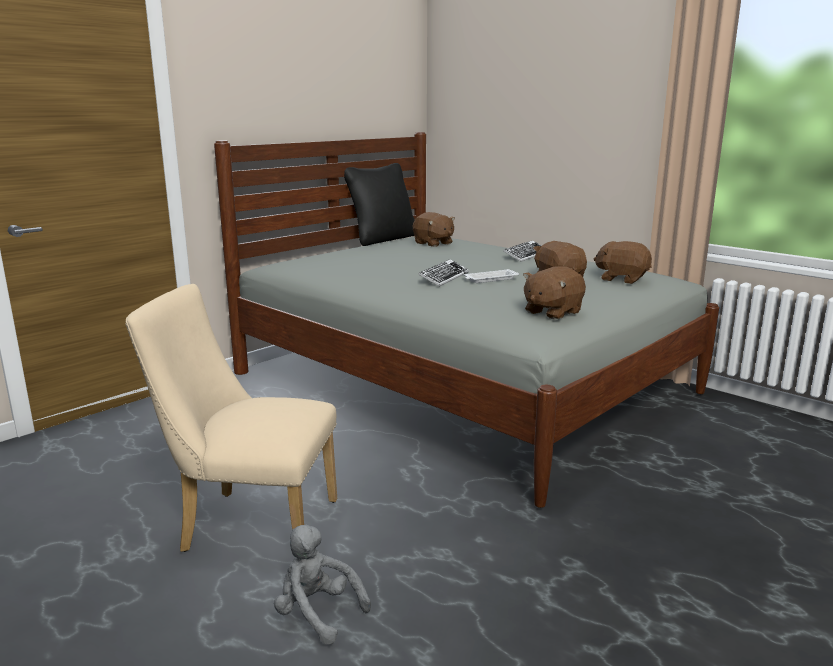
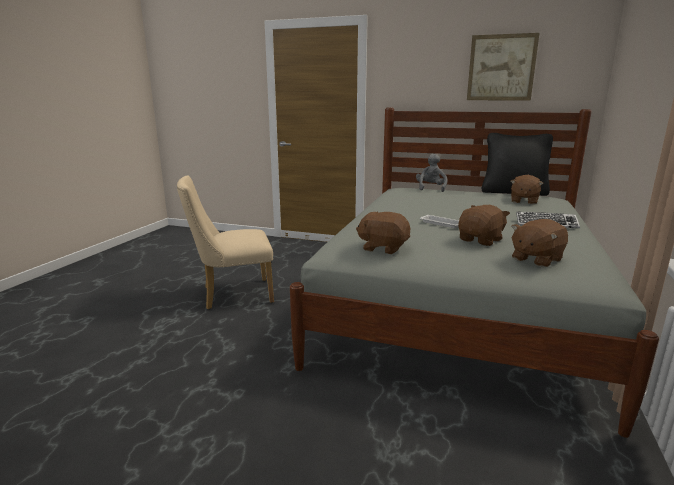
camera: 65 degrees right, 0 degrees up
(250, 525) = (232, 295): beige chair -> beige chair turned 90 degrees counterclockwise
(317, 613) = (168, 327): grey plush toy -> grey plush toy (430, 188)
(341, 82) = (501, 68): none -> picture
(444, 277) = (424, 214): keyboard -> none
(622, 279) = (536, 259): brown plush toy -> brown plush toy turned 135 degrees counterclockwise

